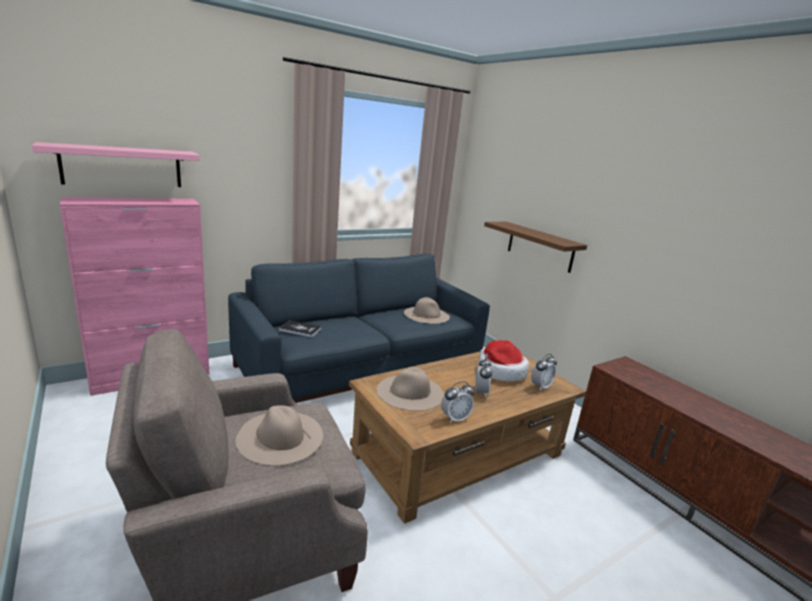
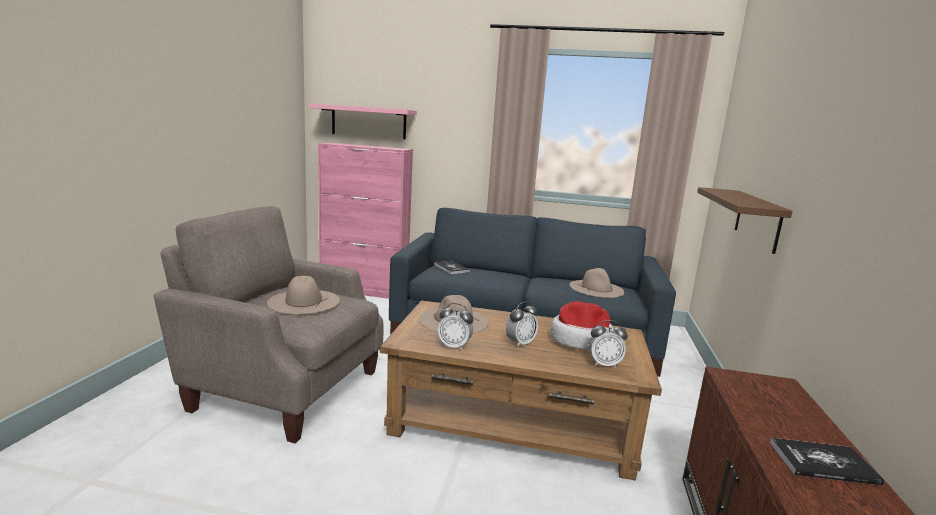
camera: 45 degrees right, 5 degrees down
(709, 407) = (823, 463): none -> book

